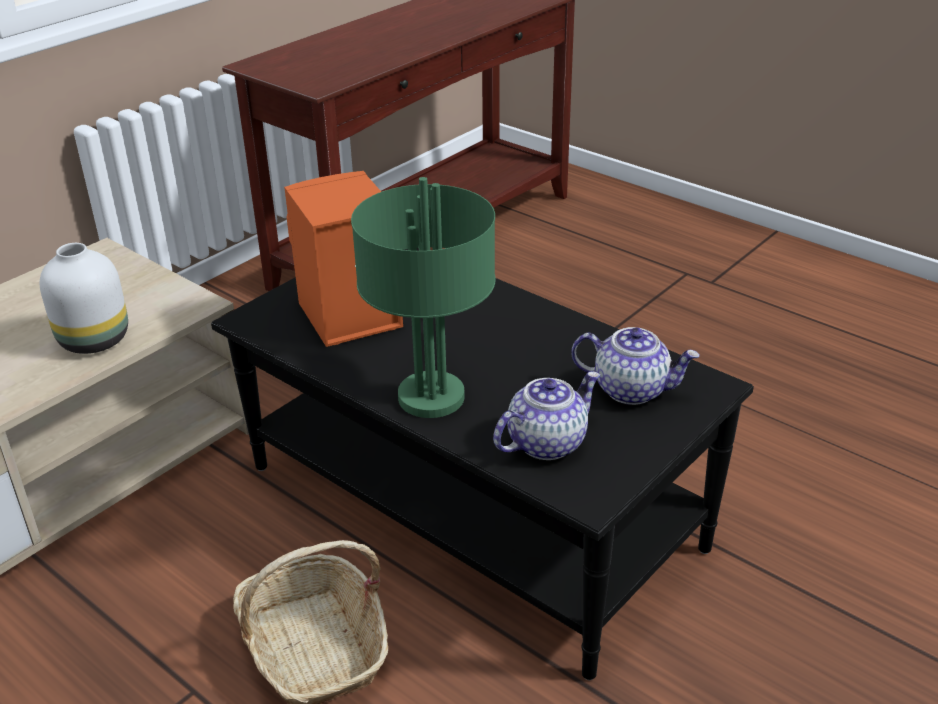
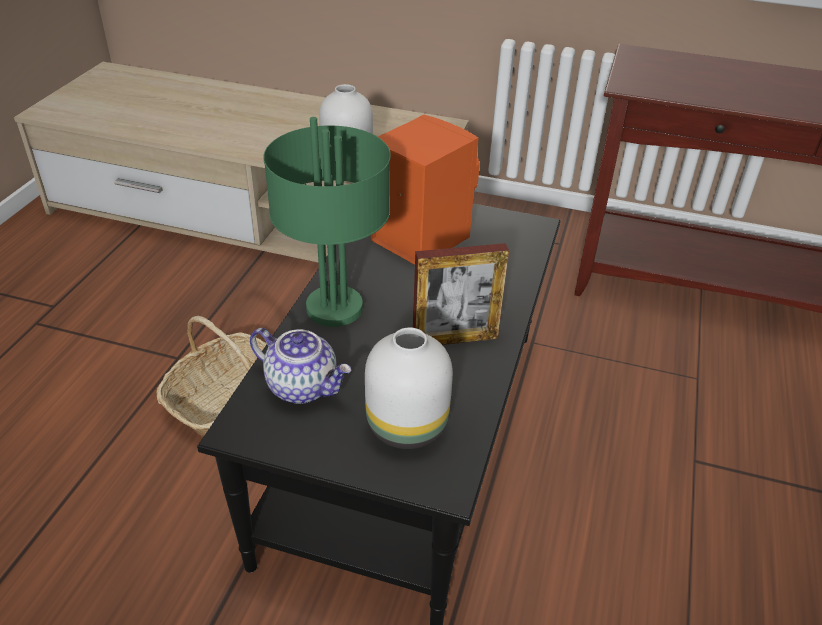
camera: 65 degrees right, 5 degrees up
(528, 335) = (455, 339): none -> picture frame
(632, 389) = (408, 424): teapot -> white vase

